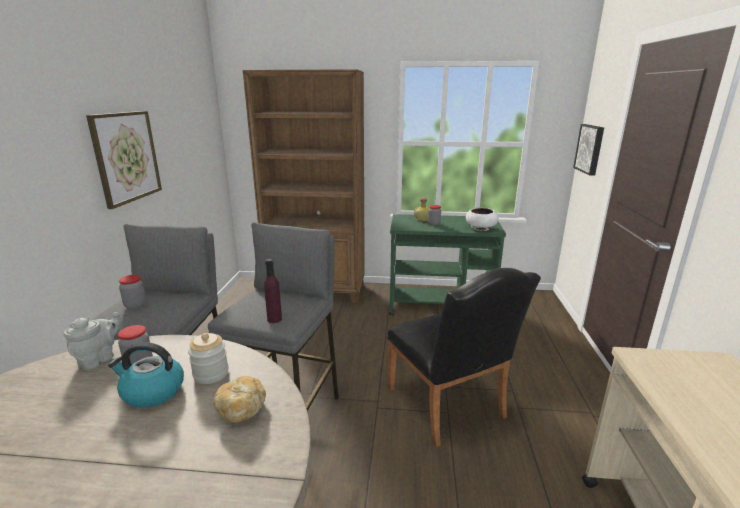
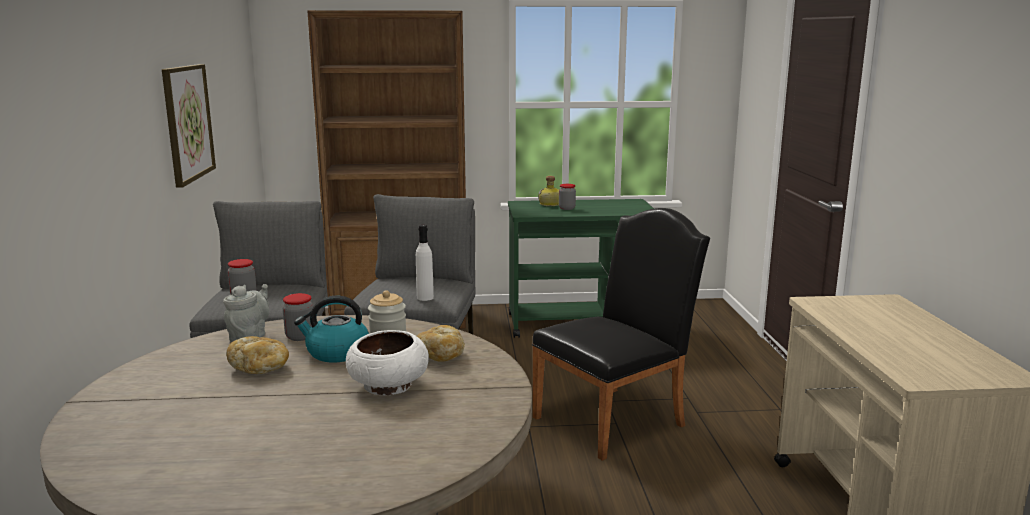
camera: 10 degrees left, 5 degrees down
(70, 409) = (260, 368): none -> bread
(274, 319) = (425, 297): purple bottle -> white bottle
(449, 407) = (616, 418): black chair -> black chair turned 90 degrees counterclockwise
(480, 228) = (628, 211): white bowl -> white bowl (388, 386)
(590, 149) = (752, 107): picture -> none

